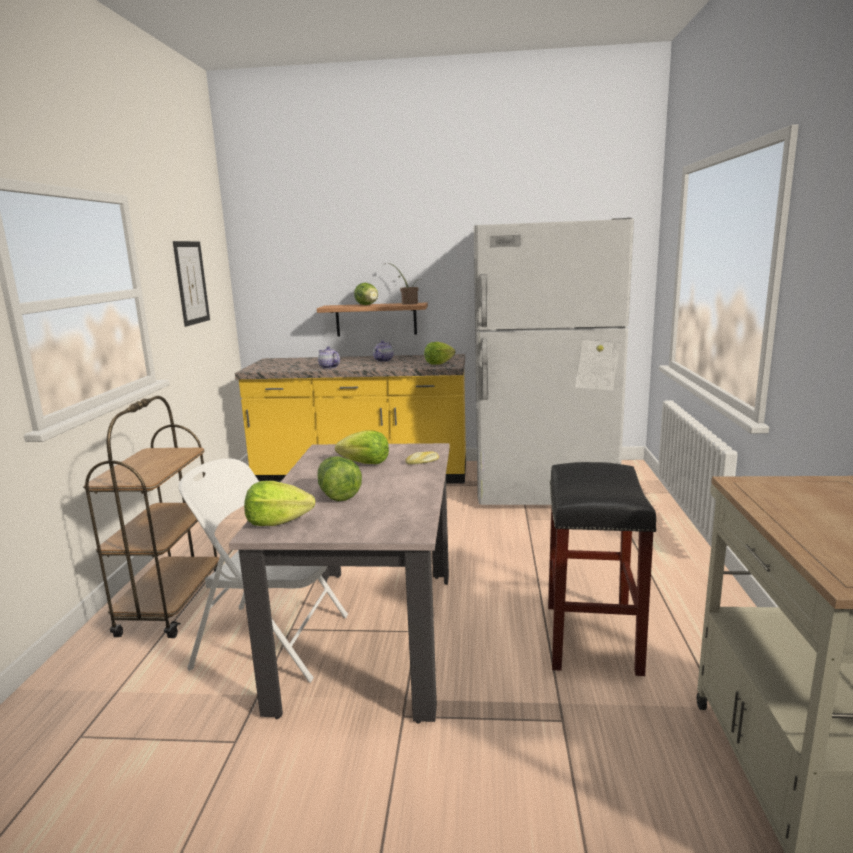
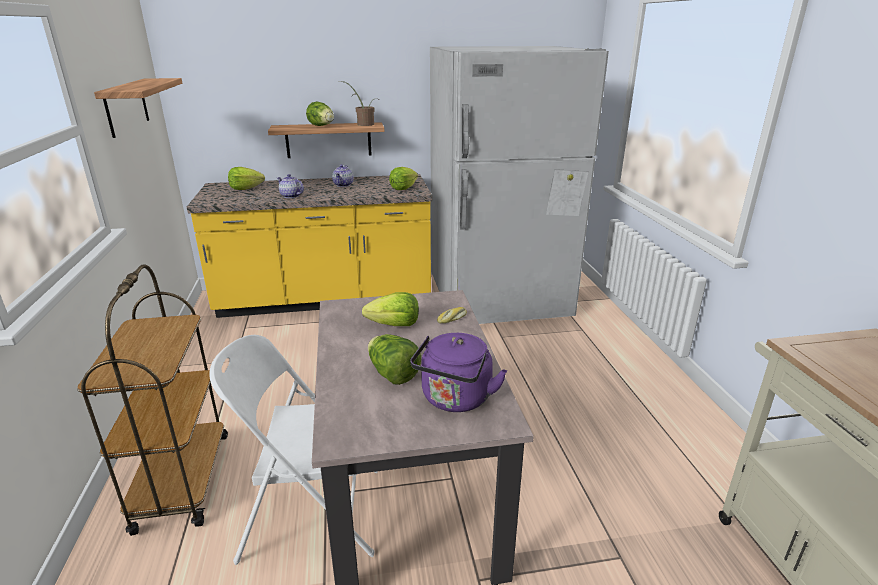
camera: 15 degrees left, 10 degrees up
(191, 283) = (126, 106): picture -> shelf
(277, 522) = (350, 422): lettuce -> lettuce (245, 188)
(380, 515) = (455, 400): none -> purple kettle
(593, 639) = (610, 463): black stool -> none

